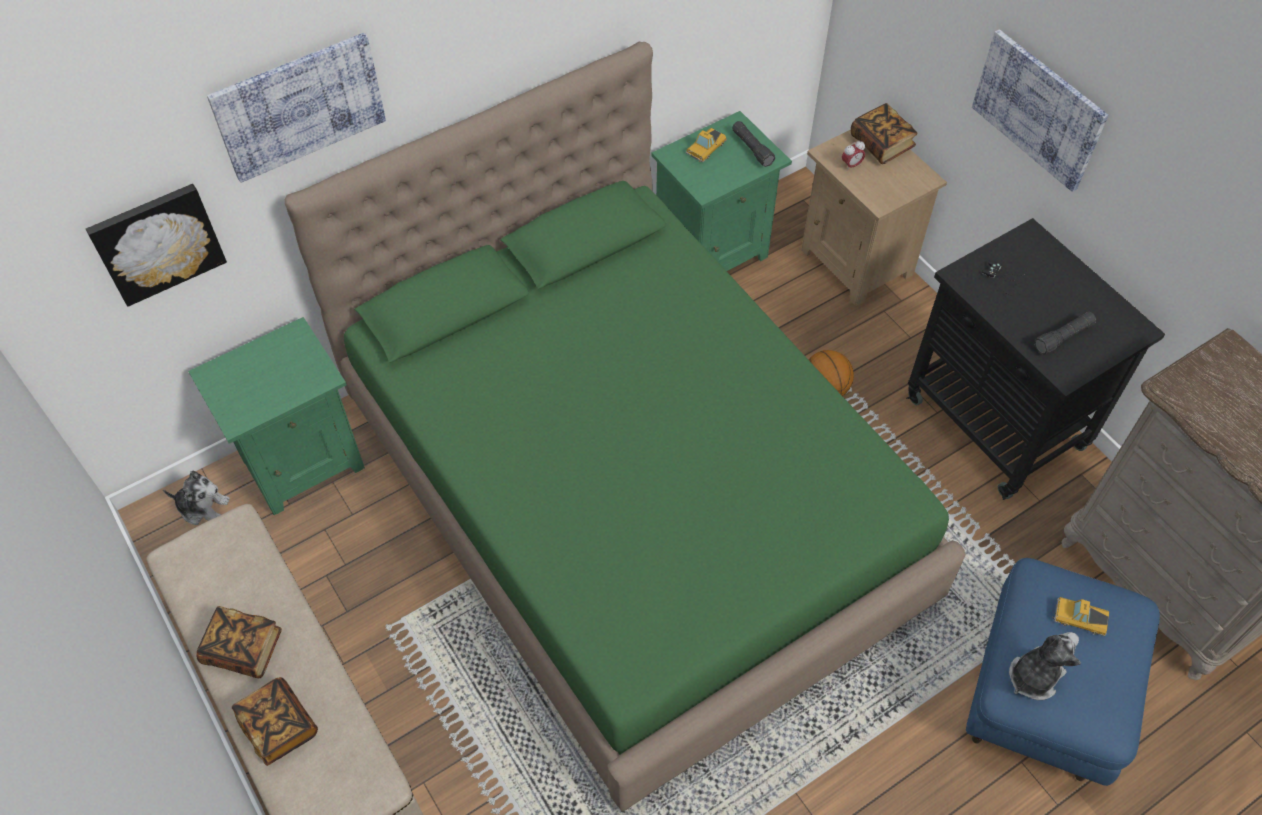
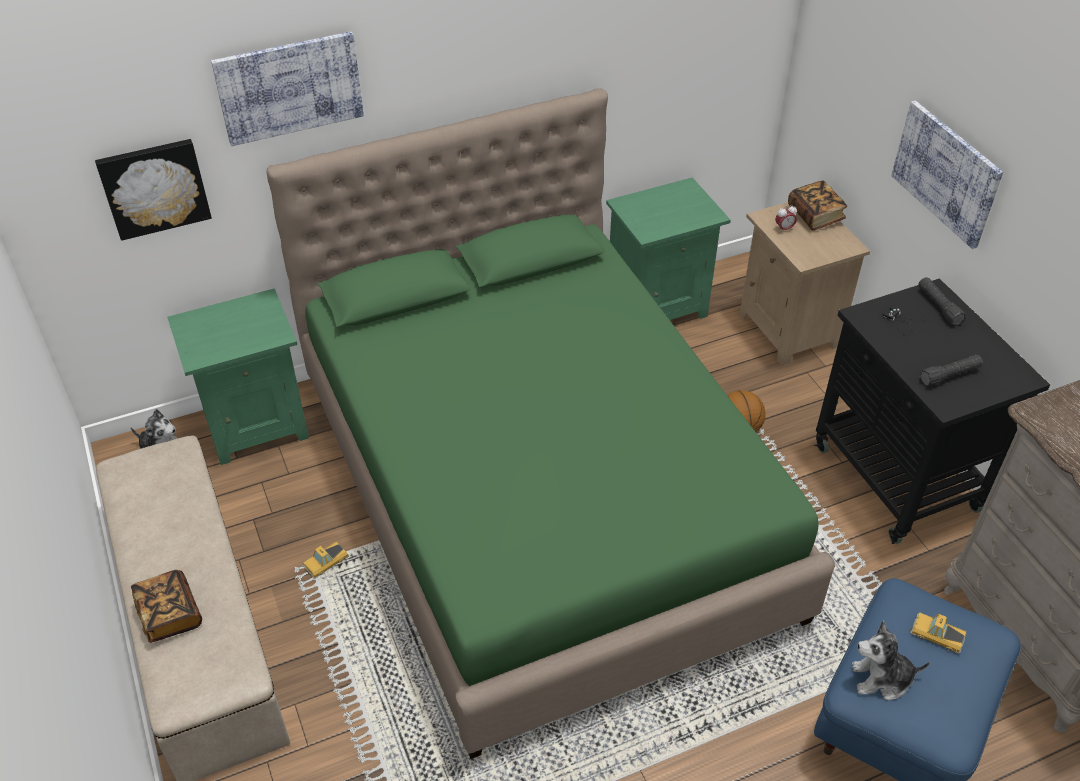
camera: 10 degrees right, 10 degrees down
(244, 649) = (157, 548): book -> none
(705, 148) = (655, 201): toy car -> toy car (325, 562)
(752, 149) = (696, 206): black flashlight -> black flashlight (938, 306)
(1034, 676) = (882, 679): plush toy -> plush toy turned 150 degrees counterclockwise

